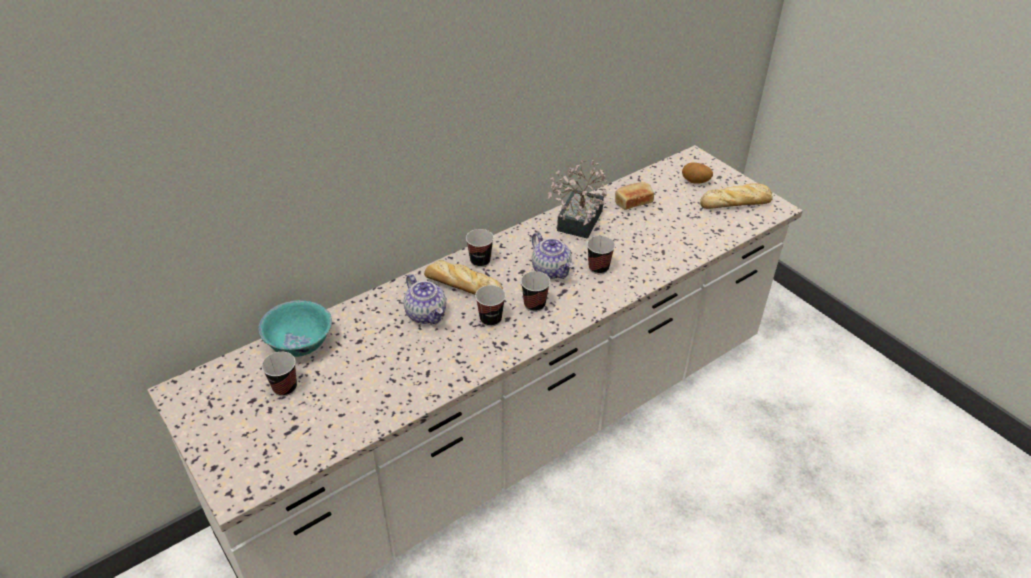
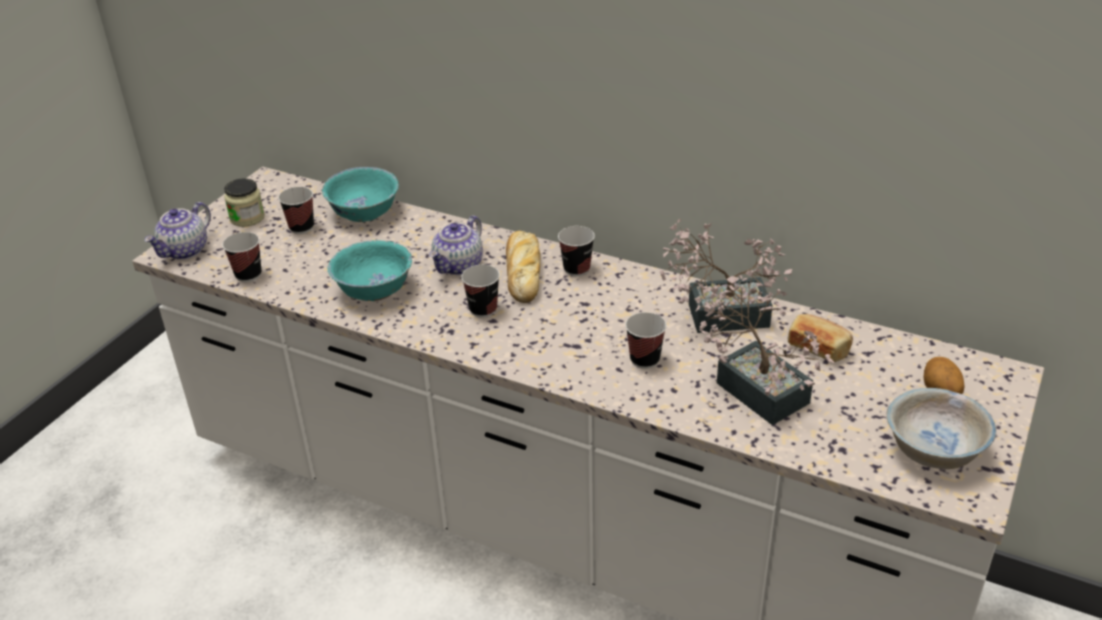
camera: 65 degrees right, 5 degrees down
(231, 420) = (247, 218): none -> jar
(418, 368) = (374, 289): none -> turquoise bowl
(534, 305) = (532, 332): cup -> cup (248, 275)
(551, 270) = (606, 324): teapot -> teapot (185, 251)
(651, 237) = (755, 386): none -> potted plant
(737, 203) = (934, 450): bread -> white bowl

